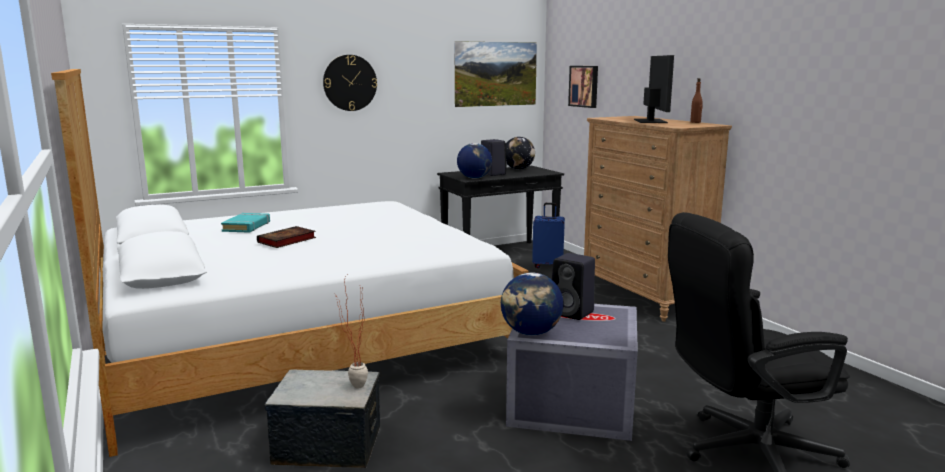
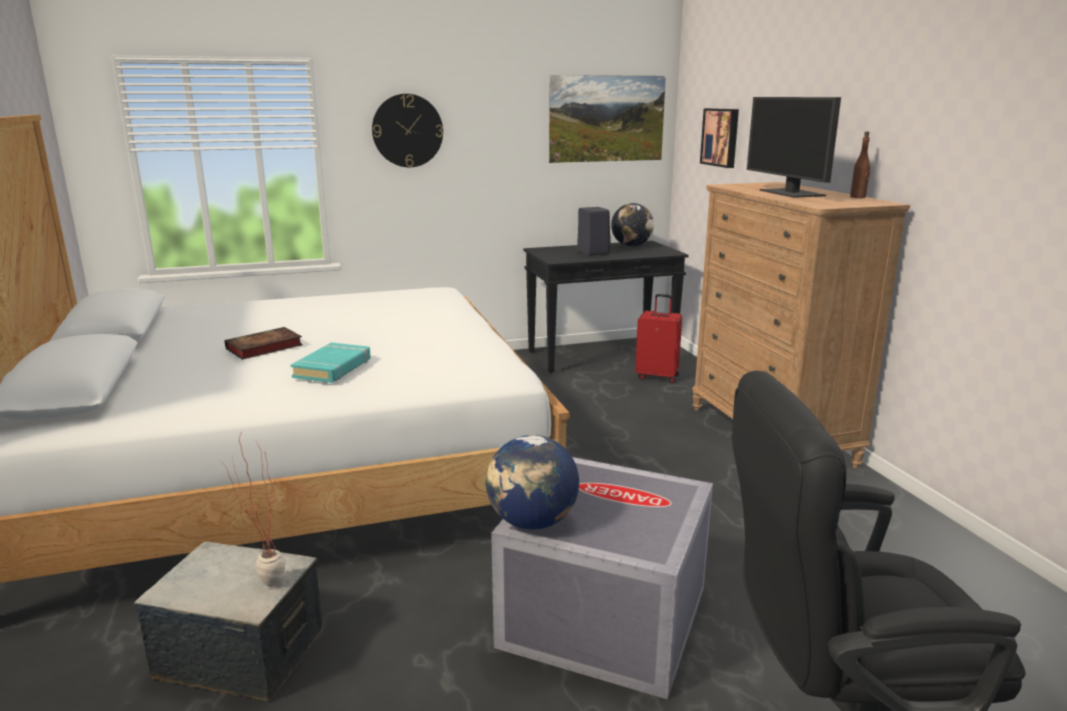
camera: 10 degrees right, 5 degrees up
(247, 226) = (237, 321): turquoise book -> turquoise book (333, 368)
(474, 178) = (564, 258): globe -> none
(548, 266) = (657, 376): blue suitcase -> red suitcase
(573, 313) = (613, 488): black speaker -> none
(650, 121) = (791, 193): monitor -> monitor turned 150 degrees clockwise

